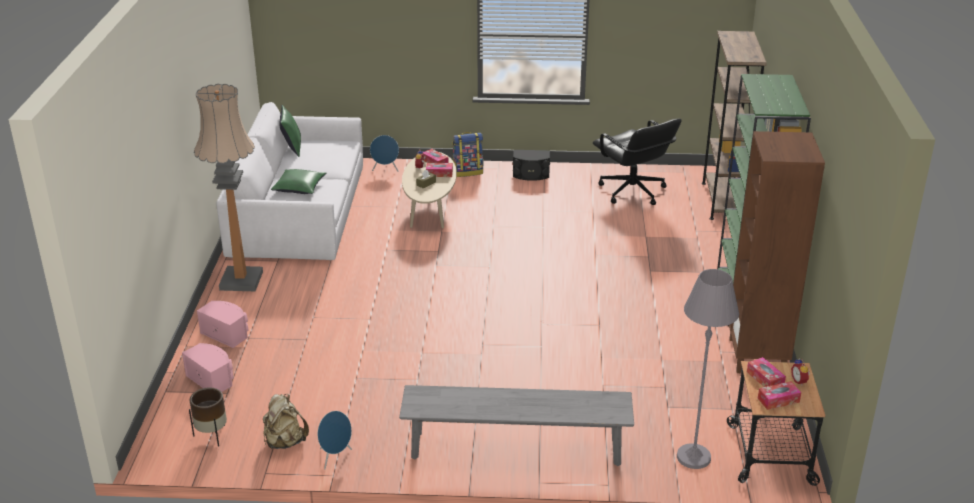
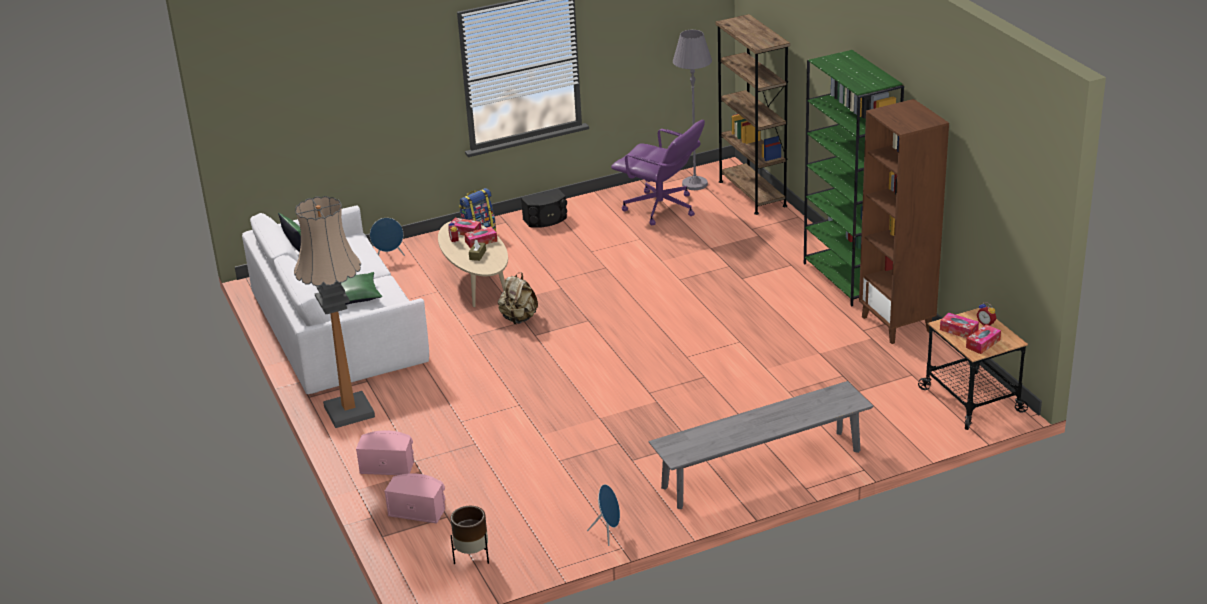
camera: 25 degrees left, 0 degrees up
(285, 442) = (548, 537): beige backpack -> beige backpack (519, 318)
(632, 192) = (661, 209): black office chair -> purple office chair
(693, 457) = (913, 424): grey floor lamp -> grey floor lamp (694, 184)

